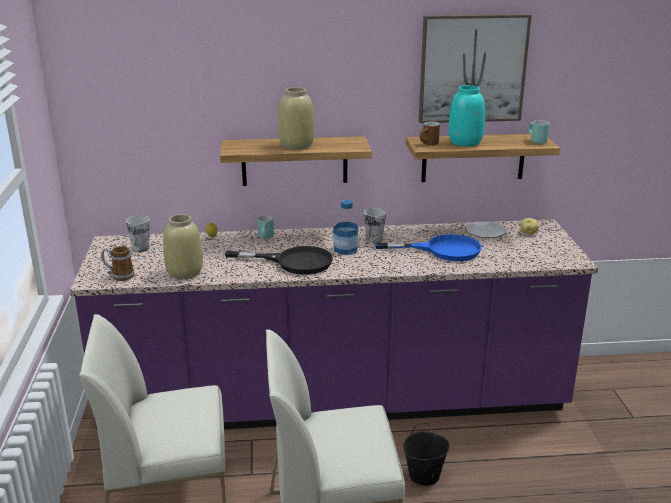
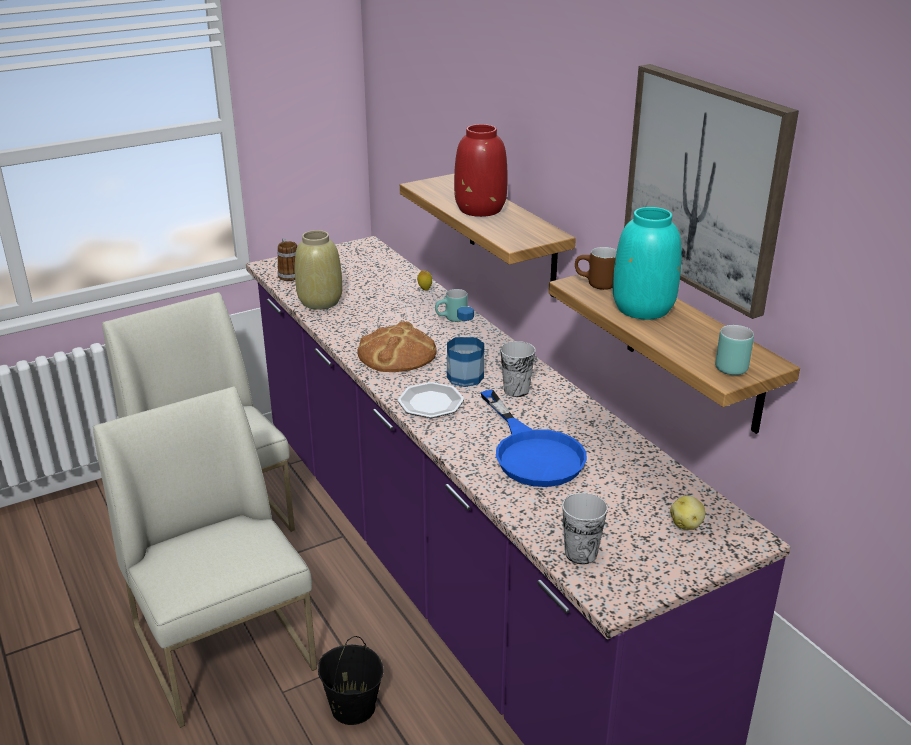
camera: 65 degrees right, 5 degrees up
(140, 248) = (362, 264): cup -> cup (581, 553)
(294, 262) = (397, 353): black frying pan -> bread
(296, 145) = (480, 209): beige vase -> red vase
(485, 231) = (646, 478): plate -> plate (431, 402)

